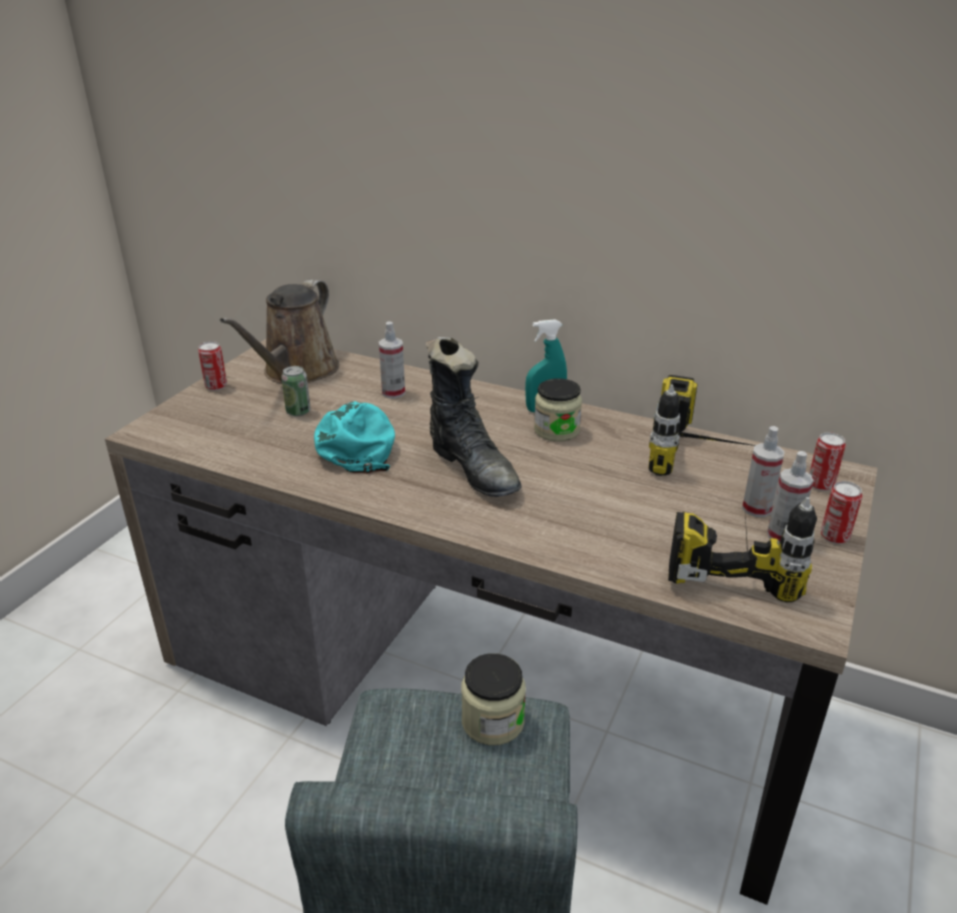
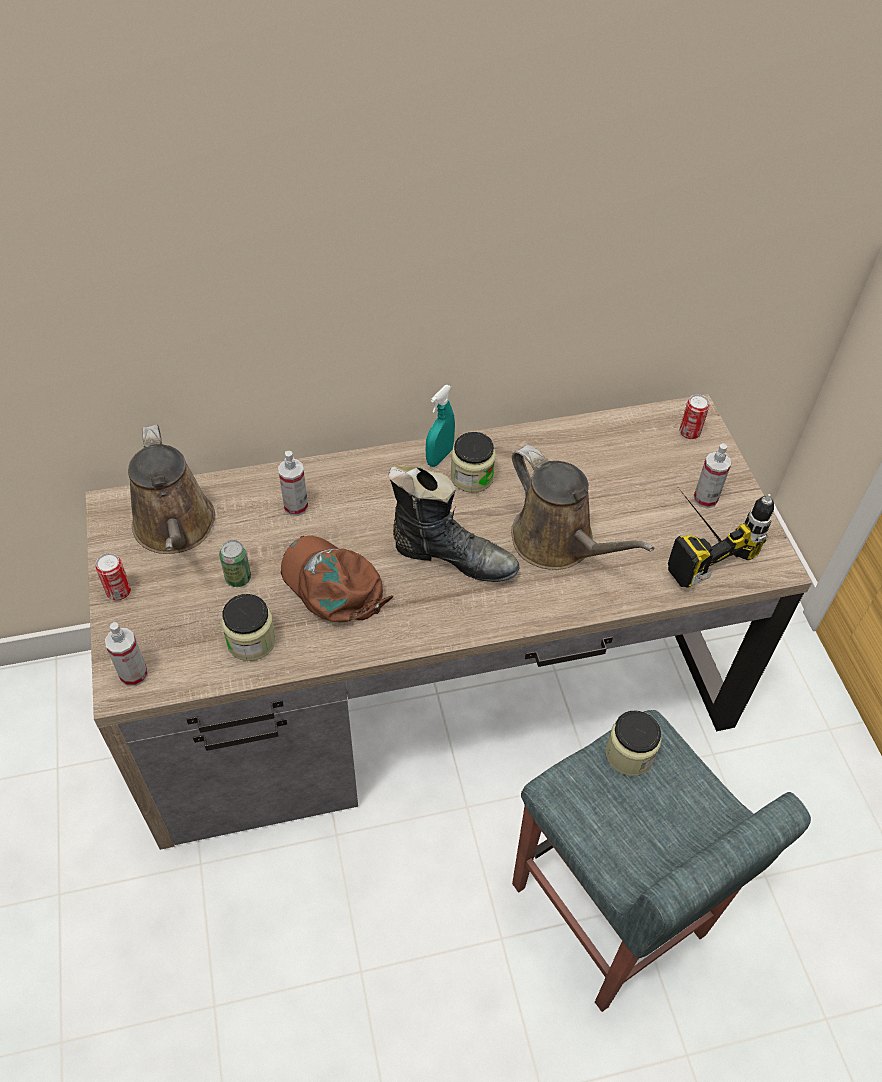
camera: 40 degrees left, 20 degrees up
(256, 447) = (251, 641): none -> jar
(357, 443) = (333, 584): turquoise cap -> brown cap
(582, 500) = (558, 543): none -> brown watering can
(703, 458) = (598, 448): power drill -> none
(756, 508) = (671, 481): spray bottle -> spray bottle (134, 674)
(834, 536) = (733, 480): can -> none

